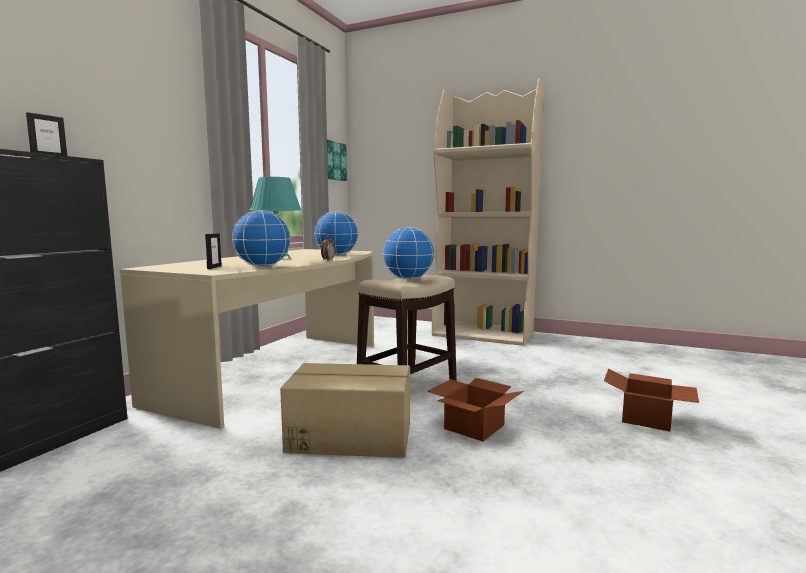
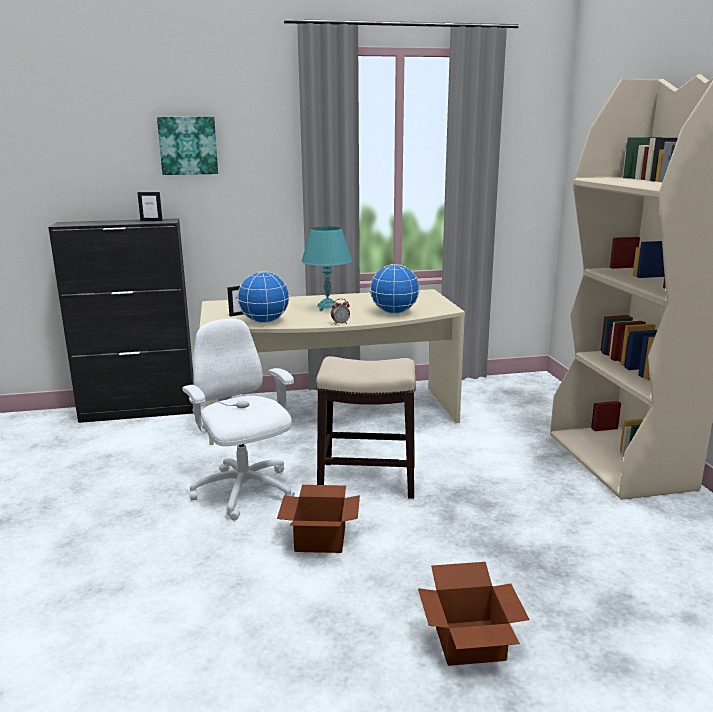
camera: 55 degrees right, 10 degrees up
(333, 161) = (530, 170): picture -> picture (188, 145)
(350, 436) = (244, 492): cardboard box -> white office chair
(408, 279) = (370, 366): globe -> none

